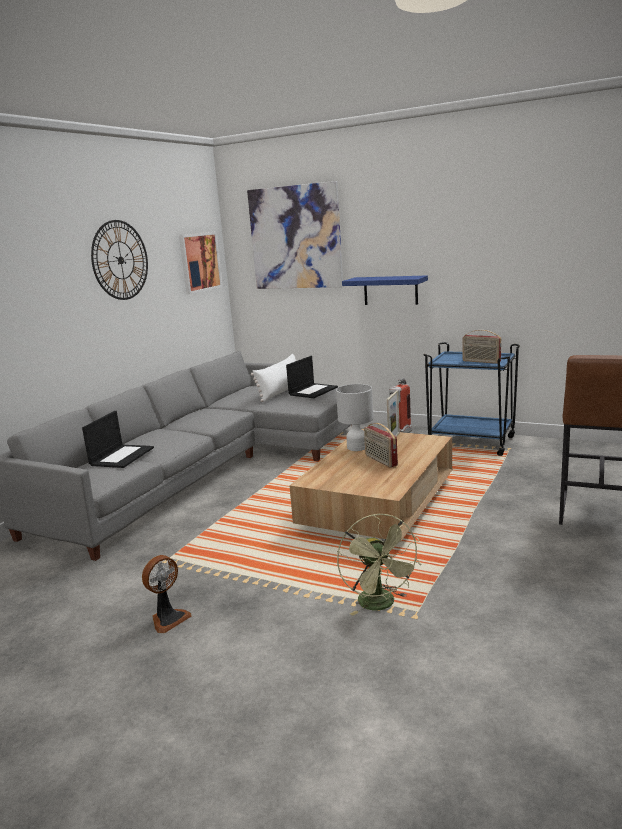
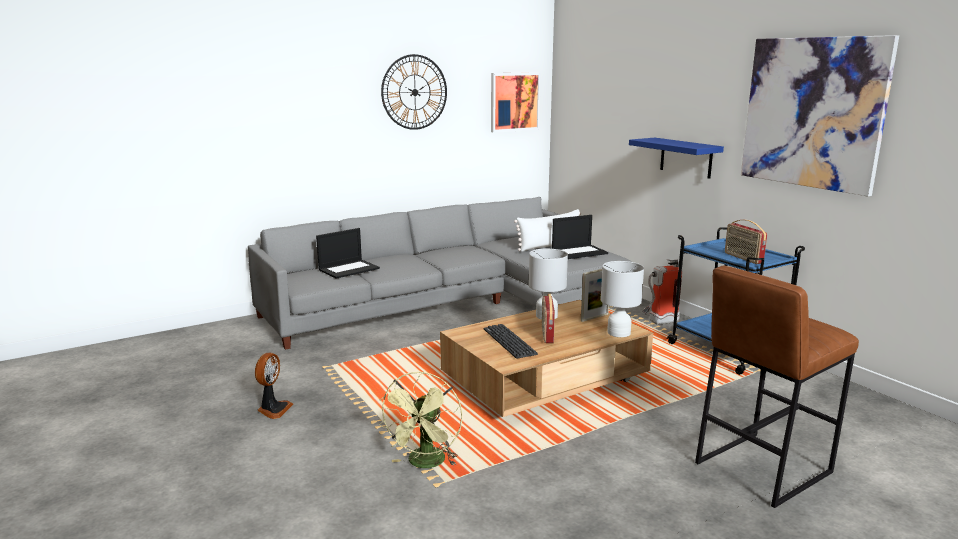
camera: 30 degrees right, 0 degrees up
(168, 619) = (273, 409): fan -> fan turned 60 degrees counterclockwise
(295, 237) = (609, 86): picture -> picture (812, 113)
(361, 475) = (509, 341): none -> keyboard
(430, 444) = (619, 333): none -> grey table lamp

